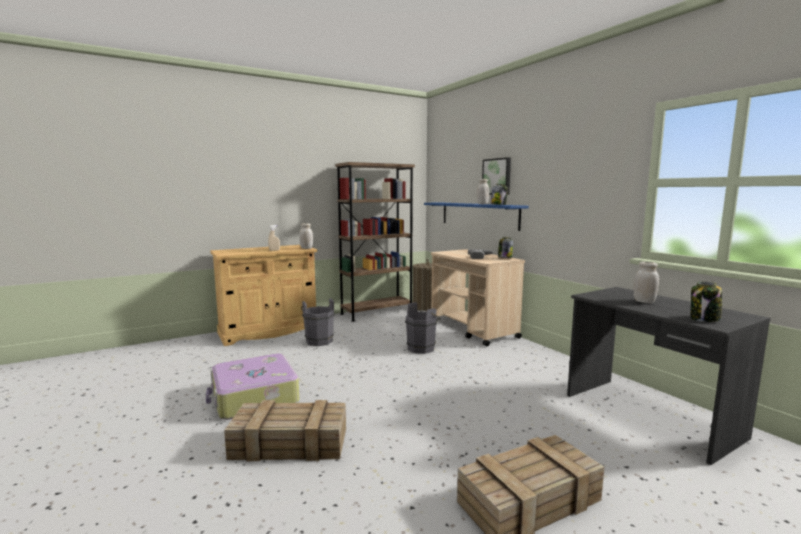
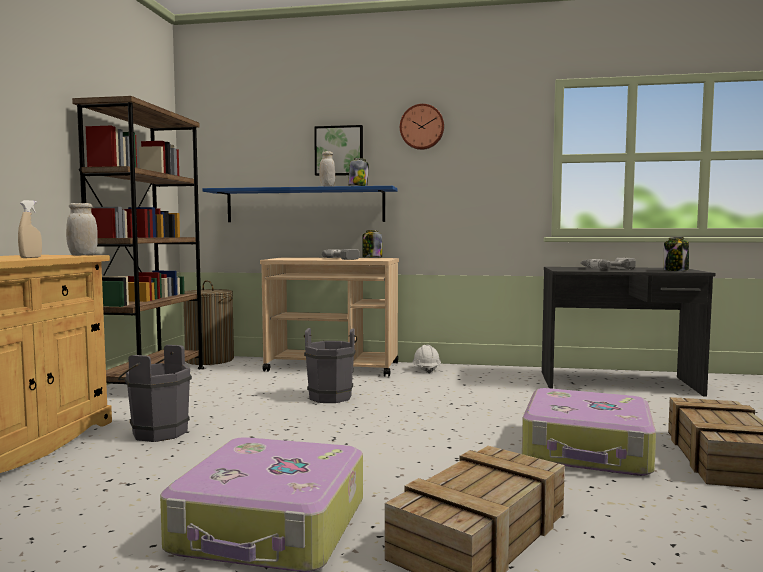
camera: 50 degrees left, 5 degrees down
(456, 441) = (587, 450): none -> suitcase
(523, 349) = (426, 369): none -> white hard hat
(546, 156) = (422, 127): none -> wall clock
(644, 301) = (607, 269): white jar -> power drill

